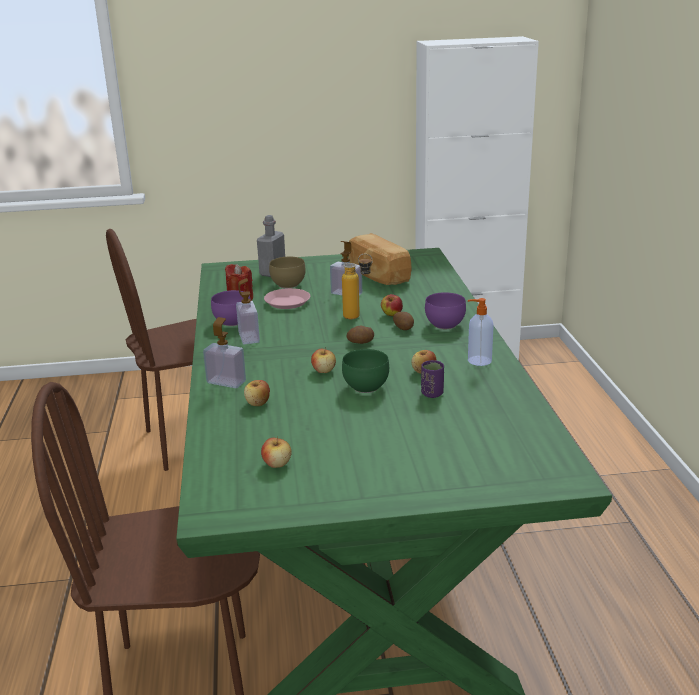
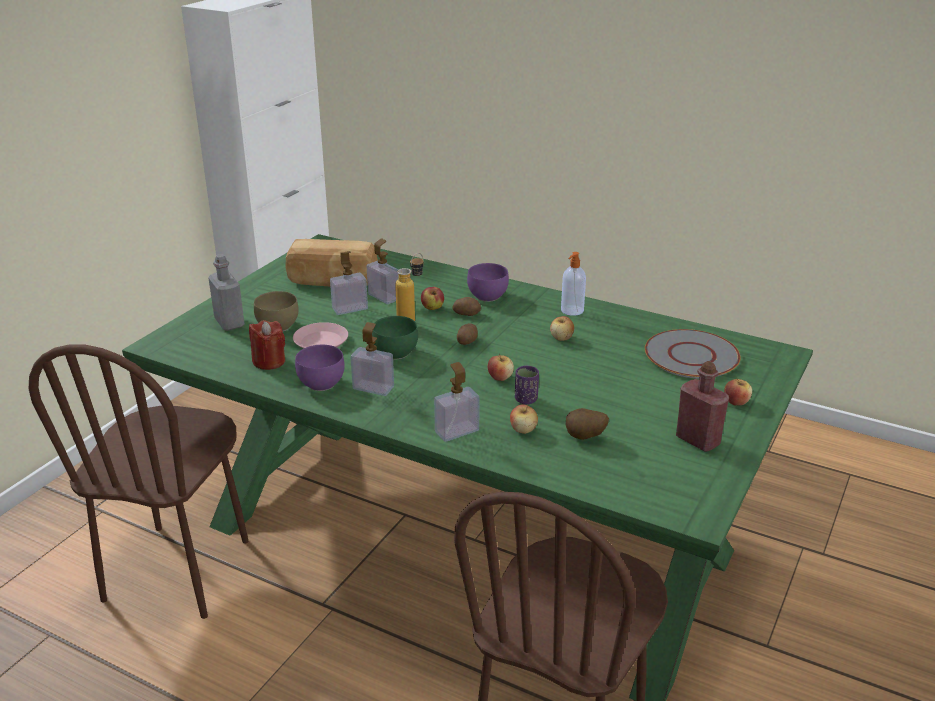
camera: 55 degrees left, 5 degrees up
(275, 430) = (584, 438): none -> potato
(277, 464) = (645, 457): apple -> apple (736, 402)
(335, 480) = (697, 440): none -> red bottle
(365, 388) = (557, 372): green bowl -> green bowl (396, 354)
(381, 296) = (384, 297): none -> soap dispenser
(432, 394) = (603, 350): purple cup -> purple cup (526, 400)
(485, 434) = (690, 356): none -> grey plate

